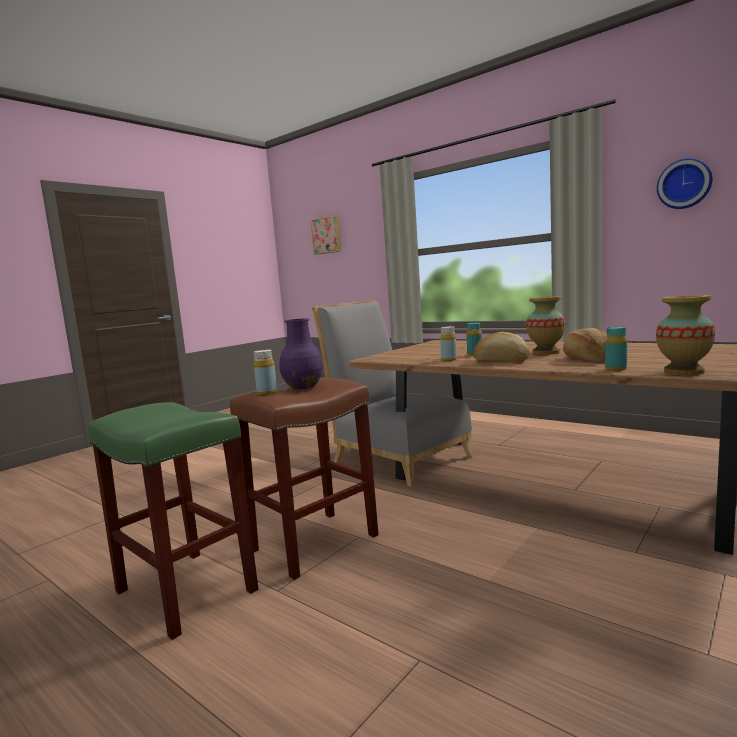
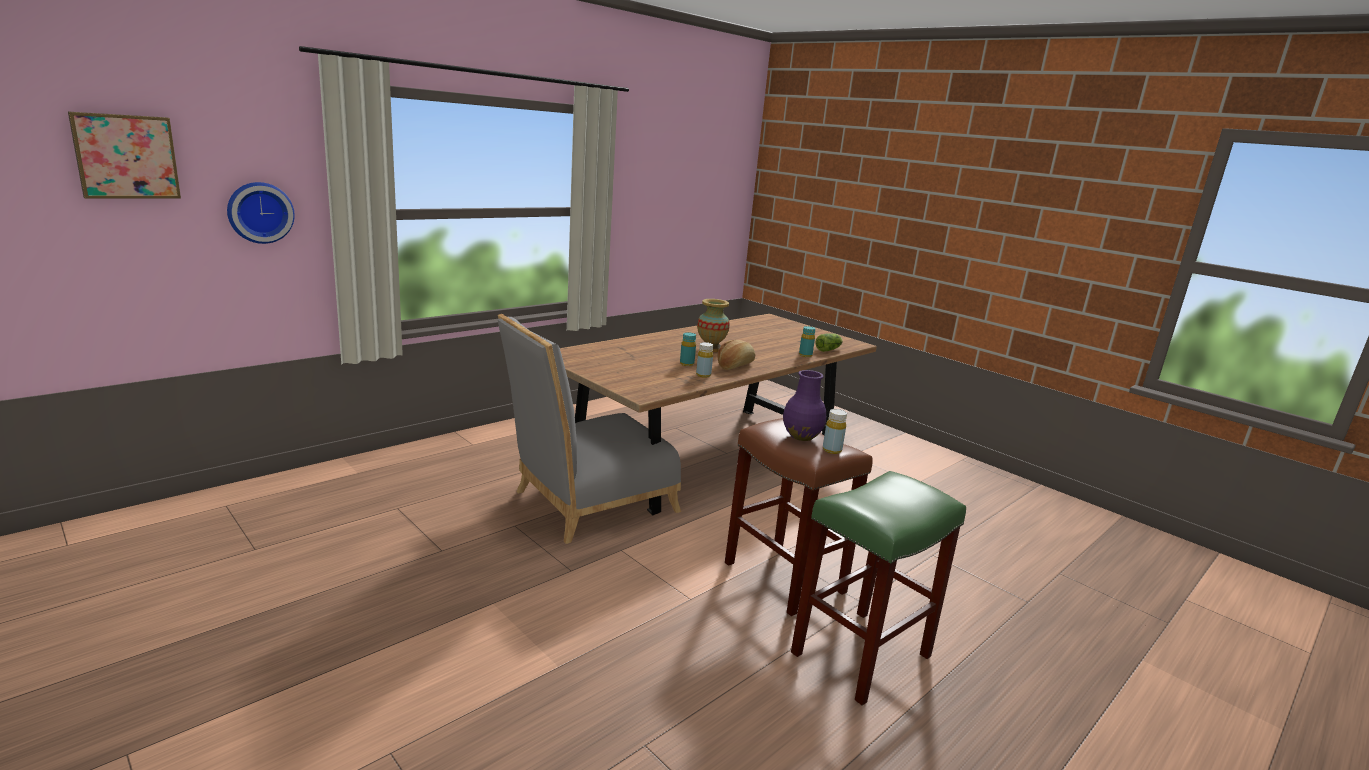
camera: 85 degrees left, 10 degrees up
(588, 359) = (758, 349): bread -> none
(683, 372) = (829, 350): vase -> lettuce
(684, 184) = (654, 178): wall clock -> wall clock (259, 212)

